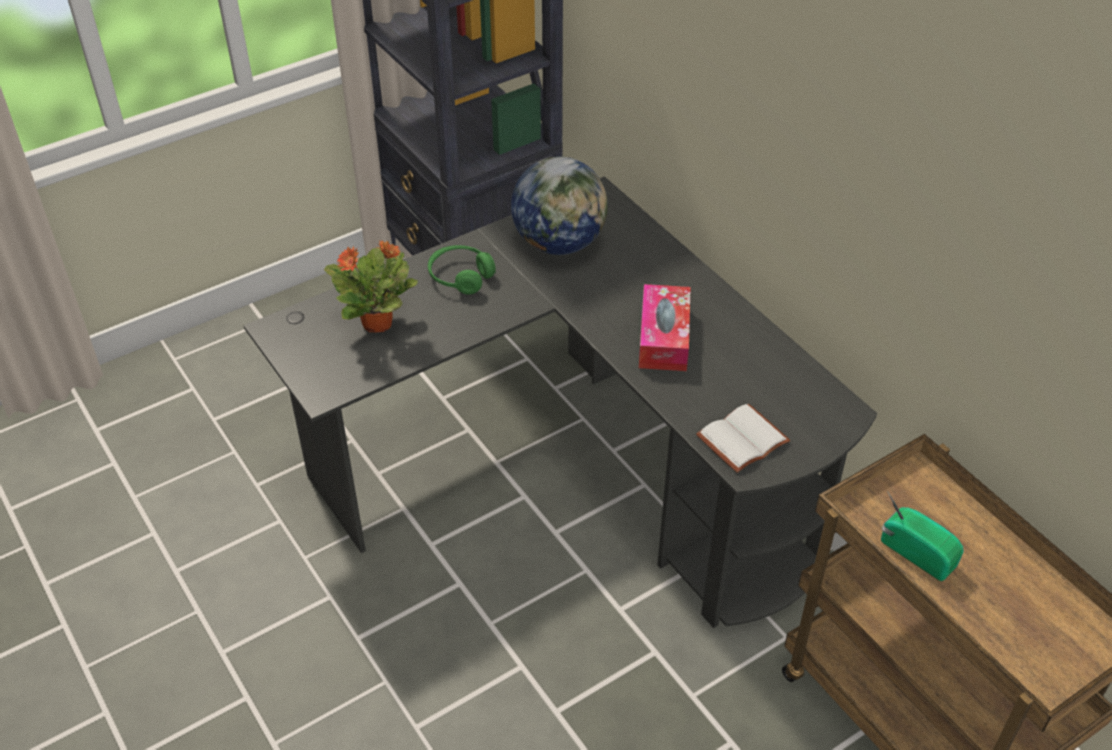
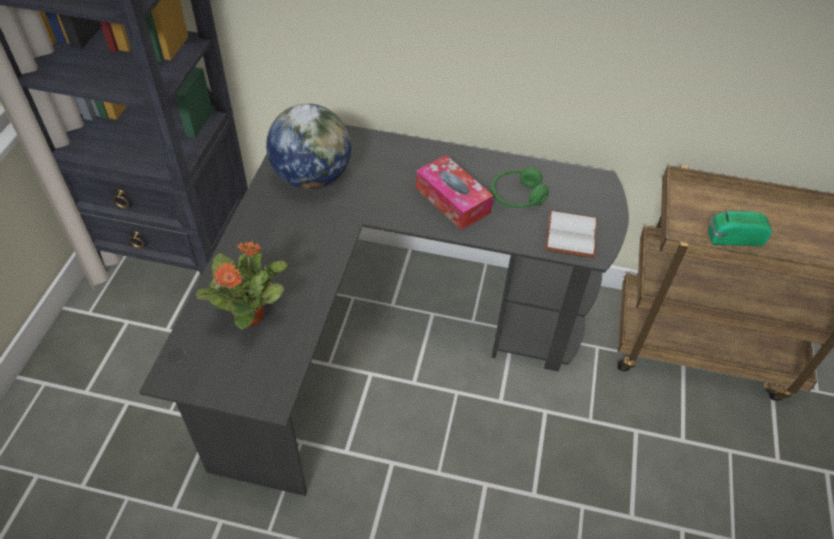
camera: 45 degrees left, 5 degrees up
(460, 276) = (271, 242): green headphones -> green headphones (517, 196)

